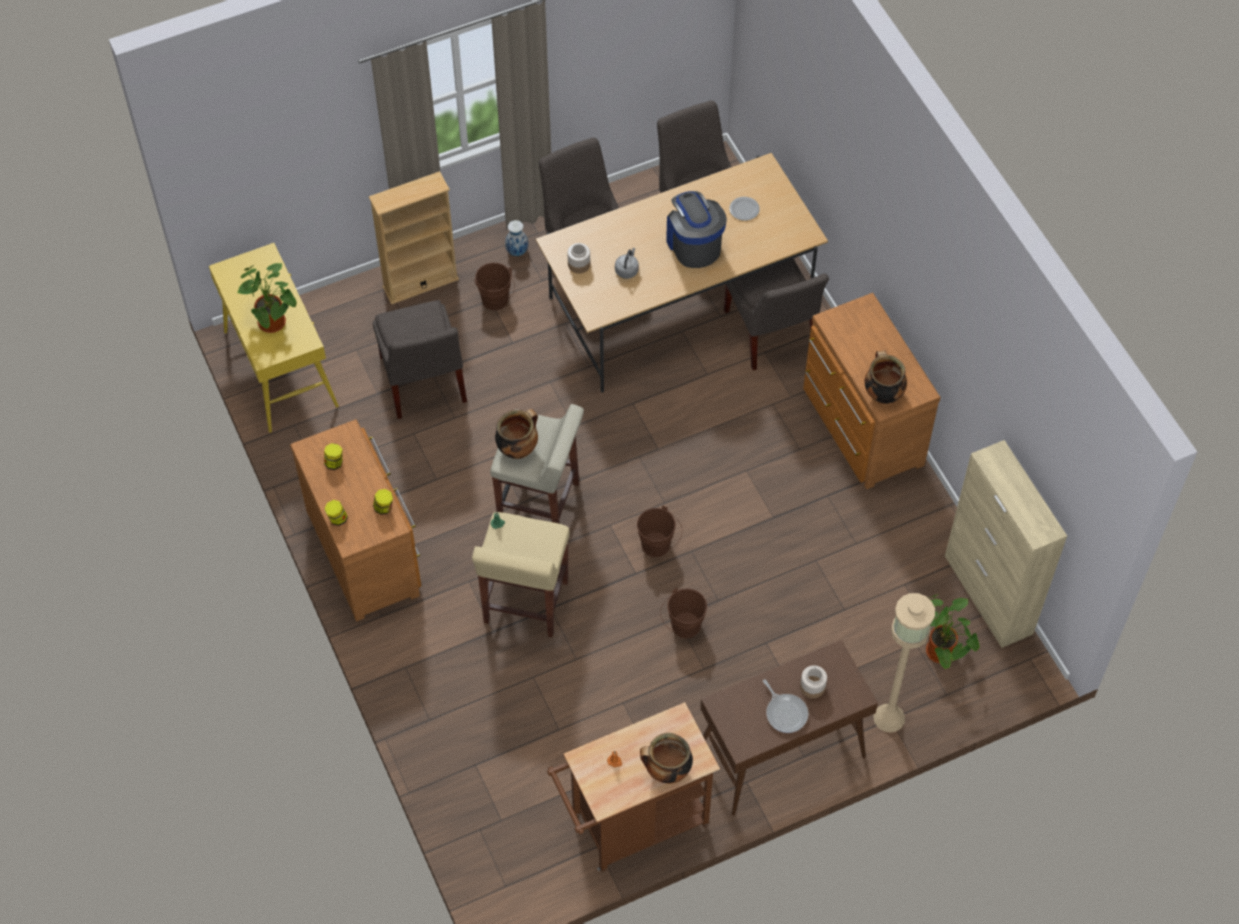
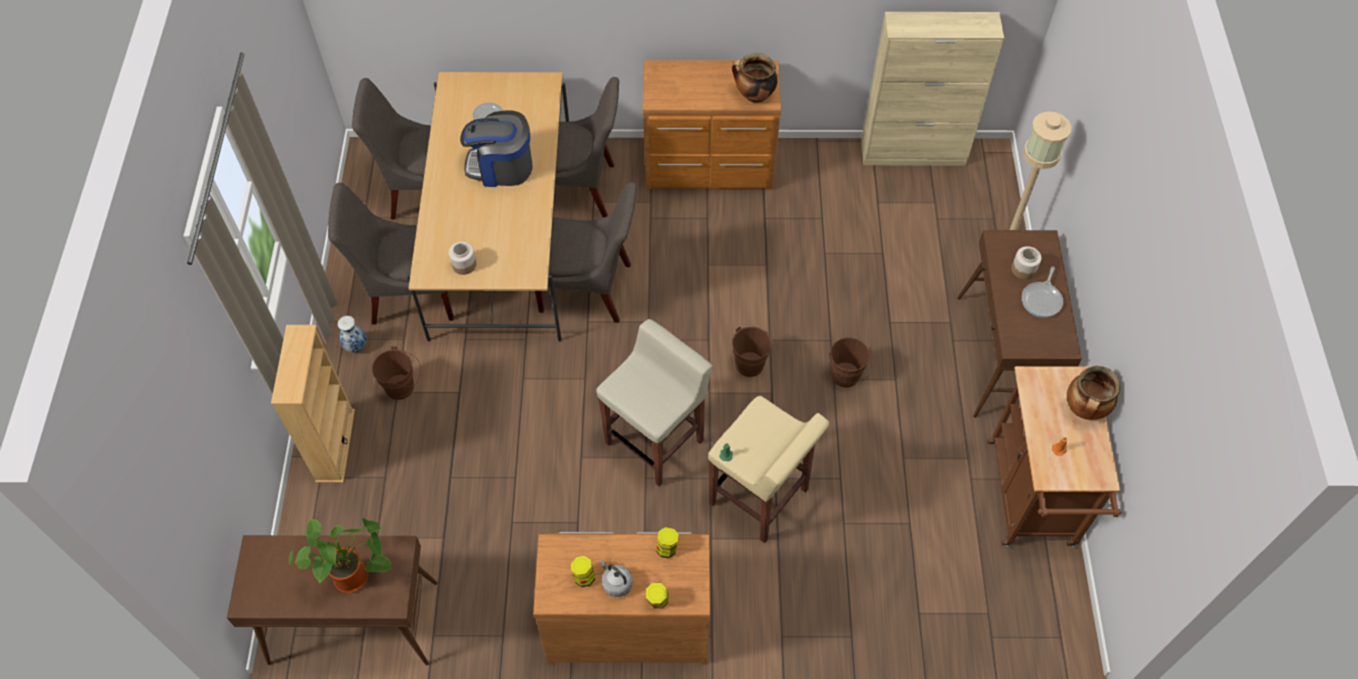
camera: 65 degrees left, 0 degrees up
(280, 368) = (353, 623): yellow console table -> brown console table
(423, 383) = (457, 490): grey chair -> grey chair (590, 289)
(518, 448) = (646, 402): cooking pot -> none
(627, 270) = (496, 229): grey kettle -> grey kettle (616, 583)
(785, 712) = (1042, 300): frying pan -> frying pan turned 120 degrees clockwise
(942, 654) = (955, 205): potted plant -> none

